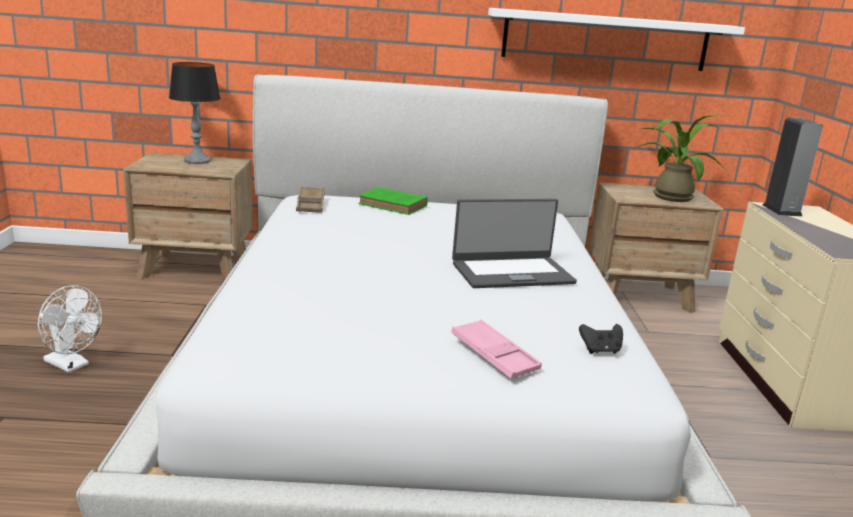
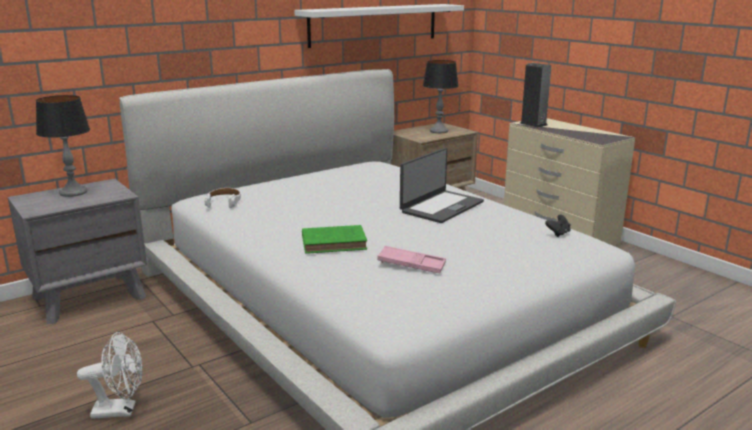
camera: 35 degrees left, 0 degrees up
(196, 268) = (90, 297): brown nightstand -> grey nightstand
(310, 204) = (224, 202): brown tray -> white headphones
(394, 205) = (283, 185): green book -> green book (336, 243)
(494, 355) = (522, 255): pink tray -> pink tray (411, 264)
(669, 196) = (438, 131): potted plant -> table lamp

